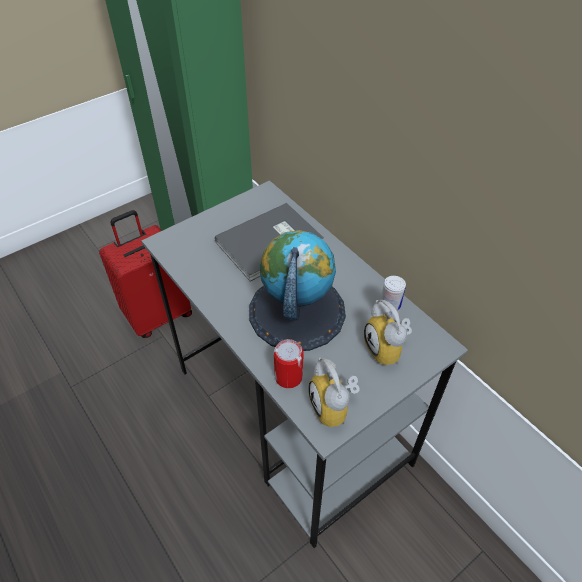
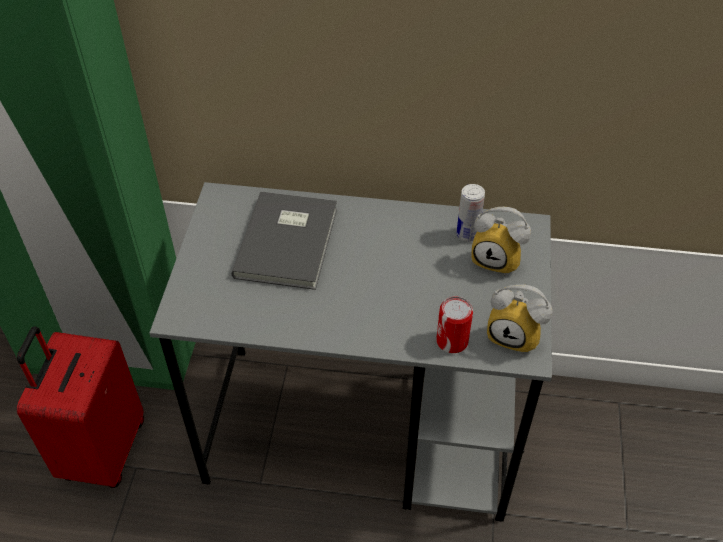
camera: 45 degrees left, 0 degrees up
(296, 311) = (390, 284): globe -> none

